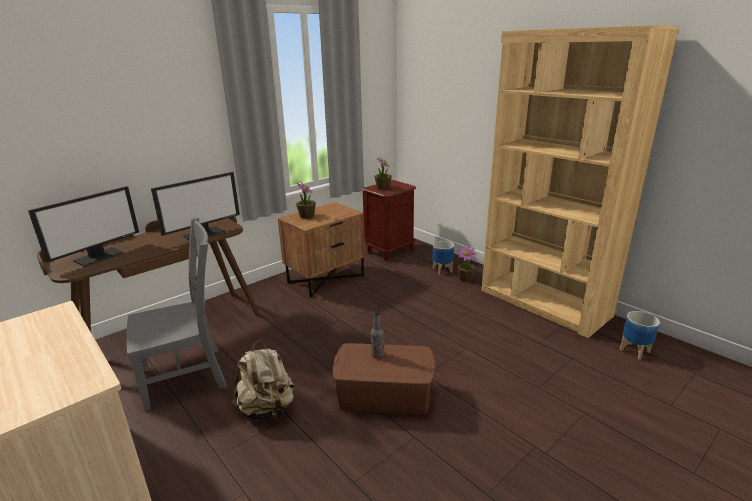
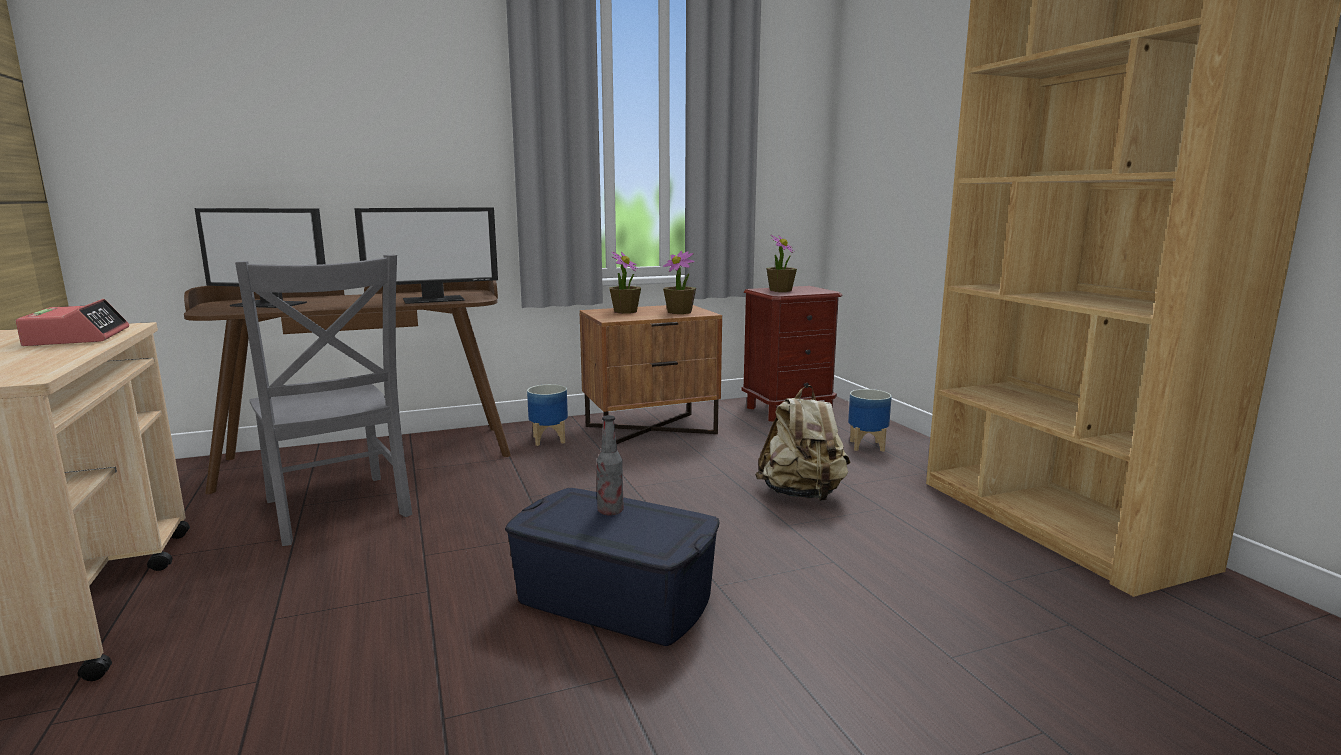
camera: 20 degrees right, 10 degrees down
(50, 330) = (78, 337): none -> alarm clock
(98, 256) = (270, 304): monitor -> monitor turned 45 degrees clockwise
(188, 377) = (337, 511): grey chair -> grey chair turned 60 degrees clockwise
(267, 409) = (404, 574): beige backpack -> beige backpack (802, 495)
(384, 396) = (614, 600): brown storage box -> blue storage box
(465, 279) = (905, 463): potted plant -> potted plant (680, 312)
(634, 350) = (1253, 643): planter -> planter (549, 440)

